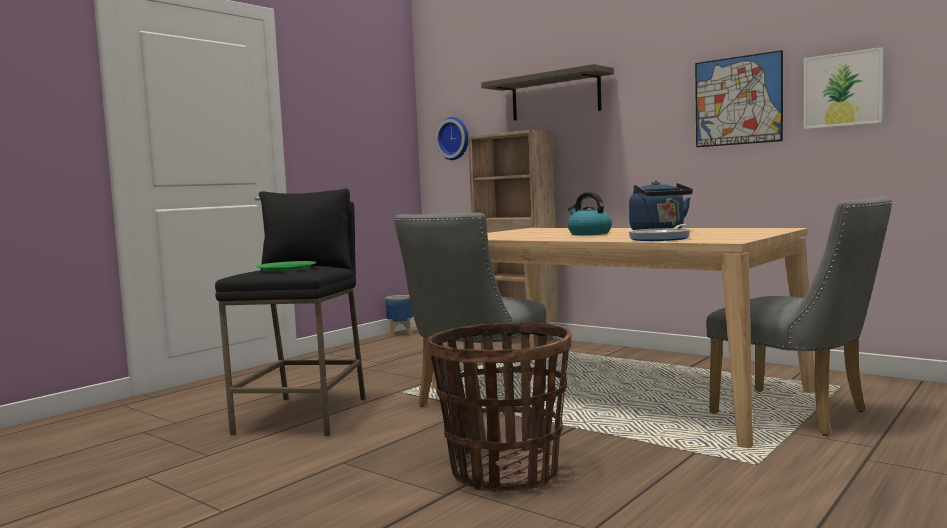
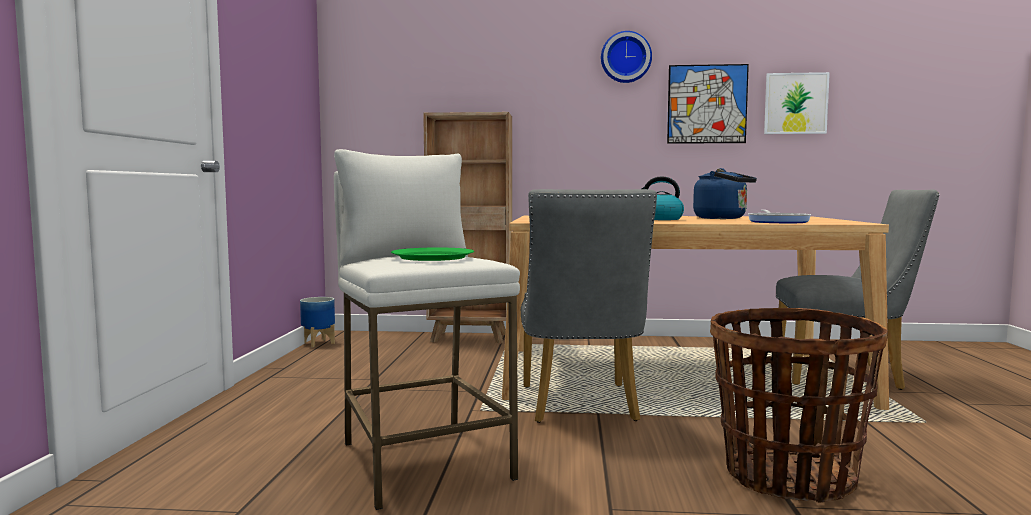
camera: 35 degrees left, 0 degrees up
(304, 416) = (423, 460): black stool -> white stool
(454, 138) = (377, 115): wall clock -> wall clock (625, 57)
(555, 96) = (514, 80): shelf -> none

